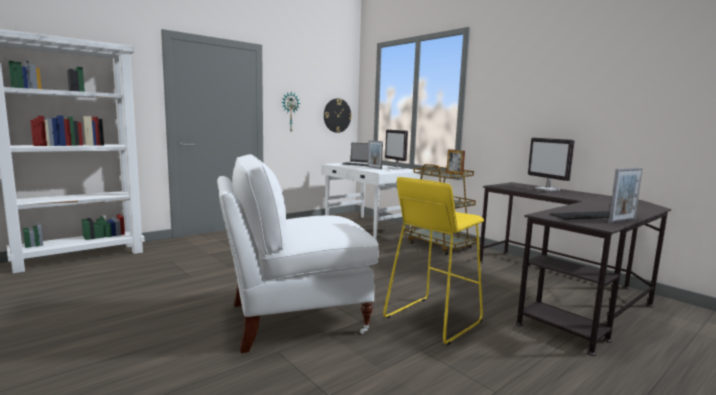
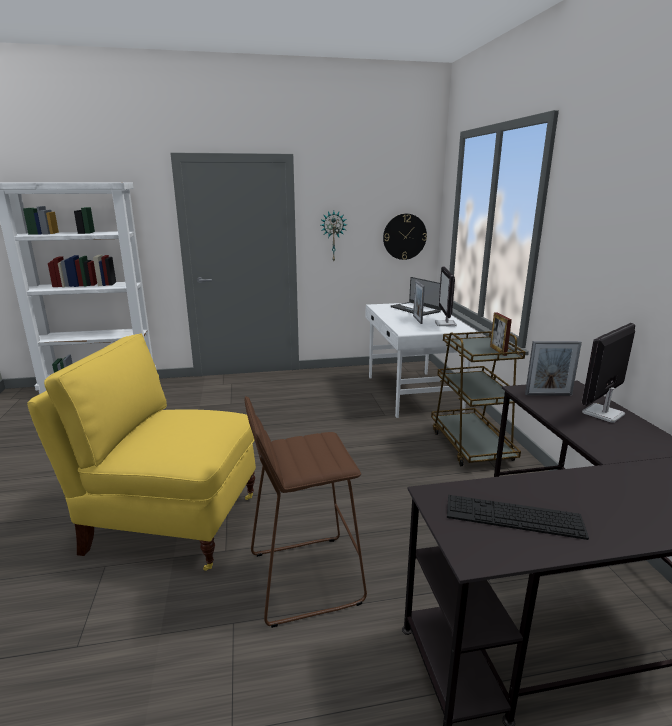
camera: 30 degrees right, 10 degrees up
(294, 318) = (170, 523): white chair -> yellow chair
(432, 319) = (304, 577): yellow stool -> brown stool
(547, 189) = (603, 414): monitor -> monitor turned 45 degrees clockwise
(622, 221) = (552, 550): picture frame -> picture frame (548, 394)

